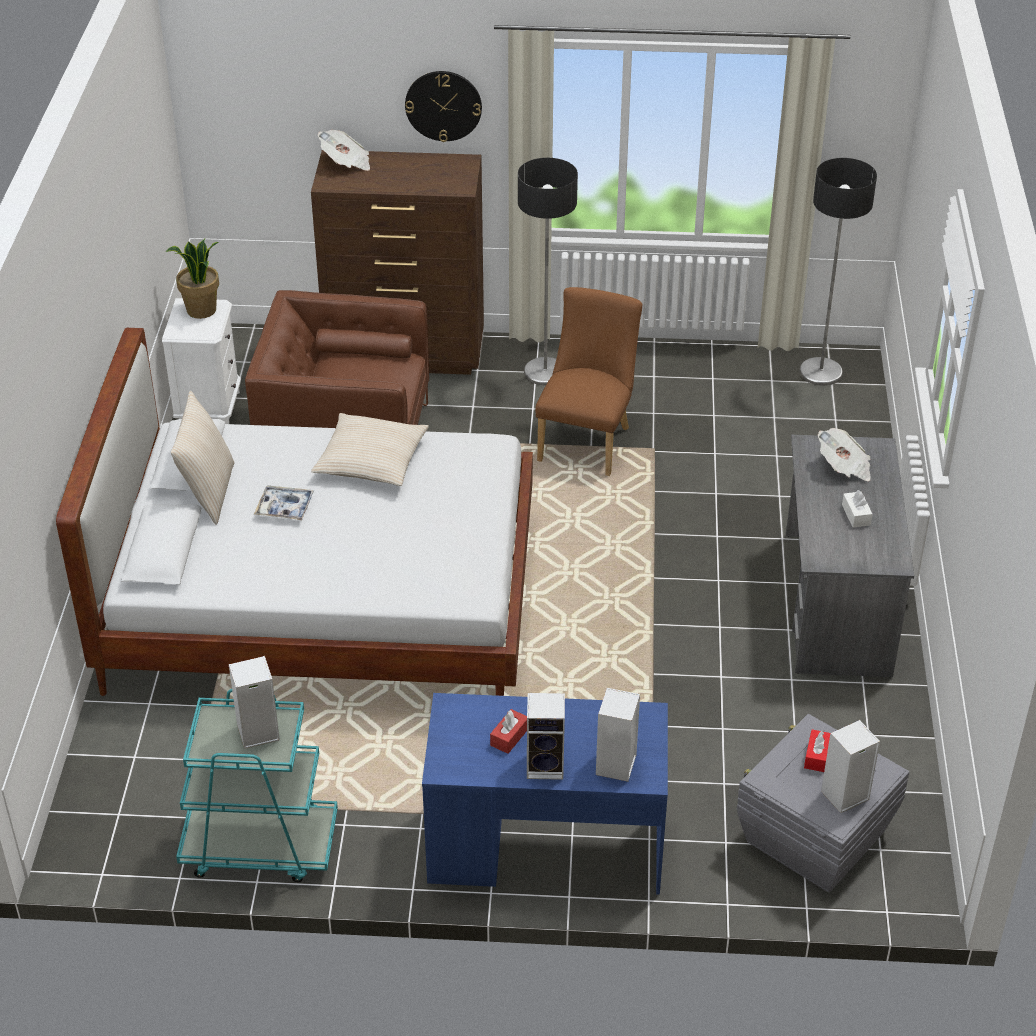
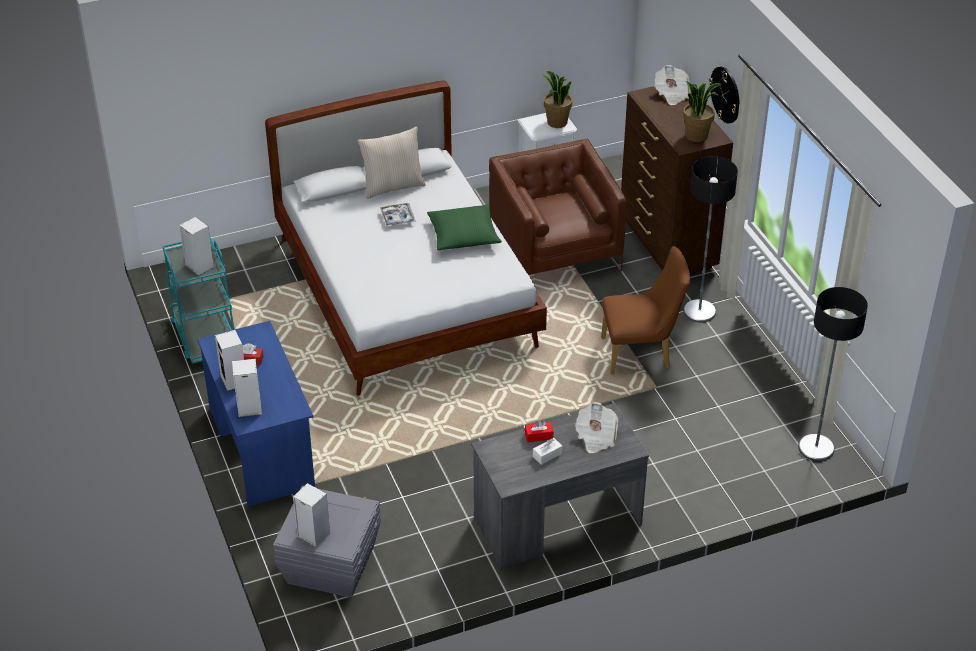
camera: 65 degrees right, 0 degrees up
(371, 460) = (463, 235): beige pillow -> green pillow
(447, 173) = (697, 135): none -> potted plant
(817, 756) = (341, 514): red tissue box -> red tissue box (538, 436)

